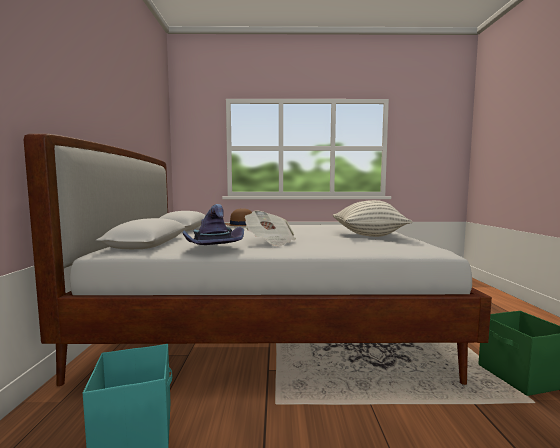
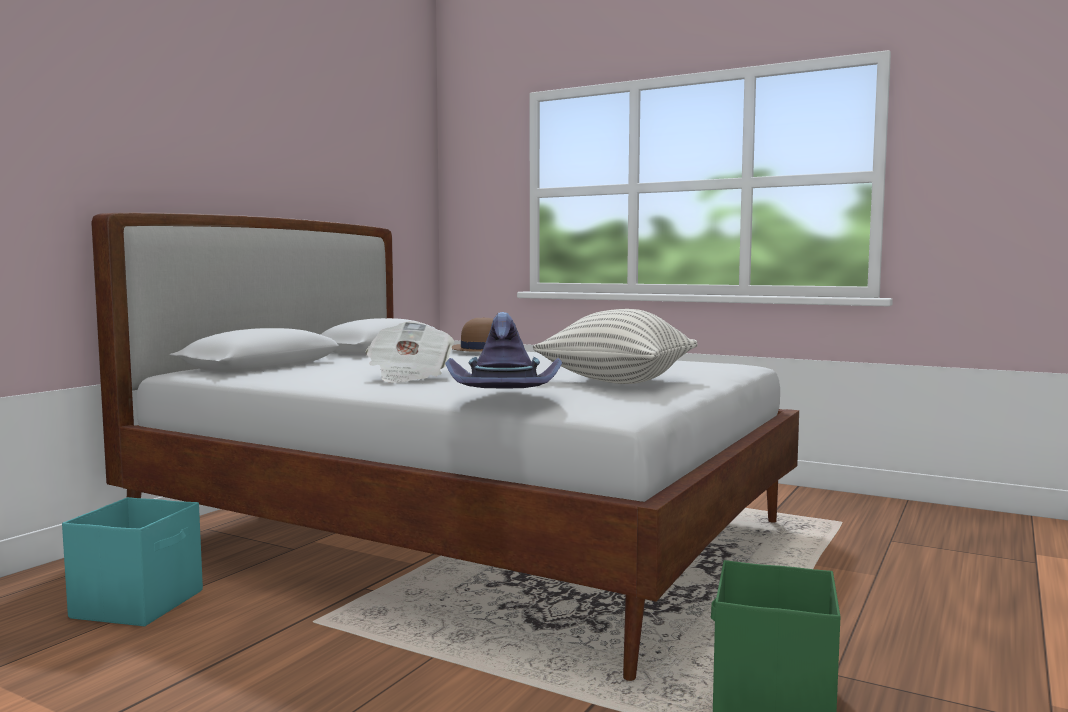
camera: 30 degrees right, 0 degrees up
(212, 248) = (303, 379): purple hat -> purple hat (504, 396)

